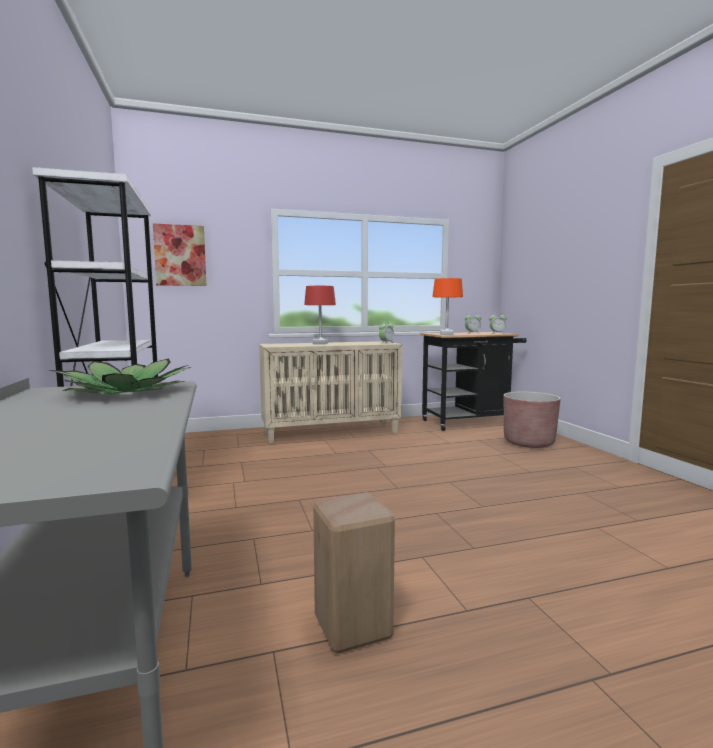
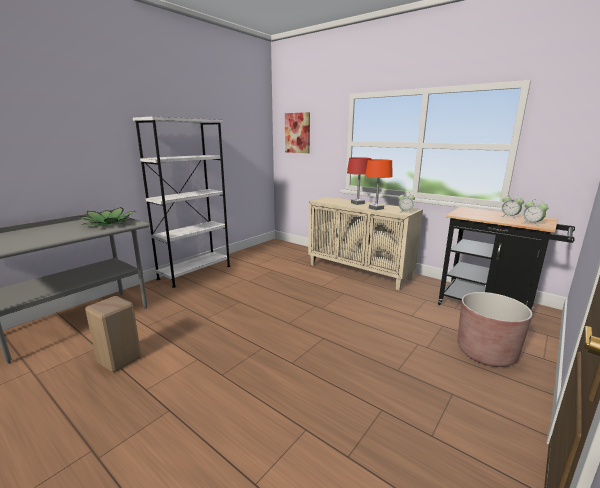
camera: 55 degrees right, 10 degrees up
(446, 334) = (463, 214): orange table lamp -> orange table lamp (376, 208)

